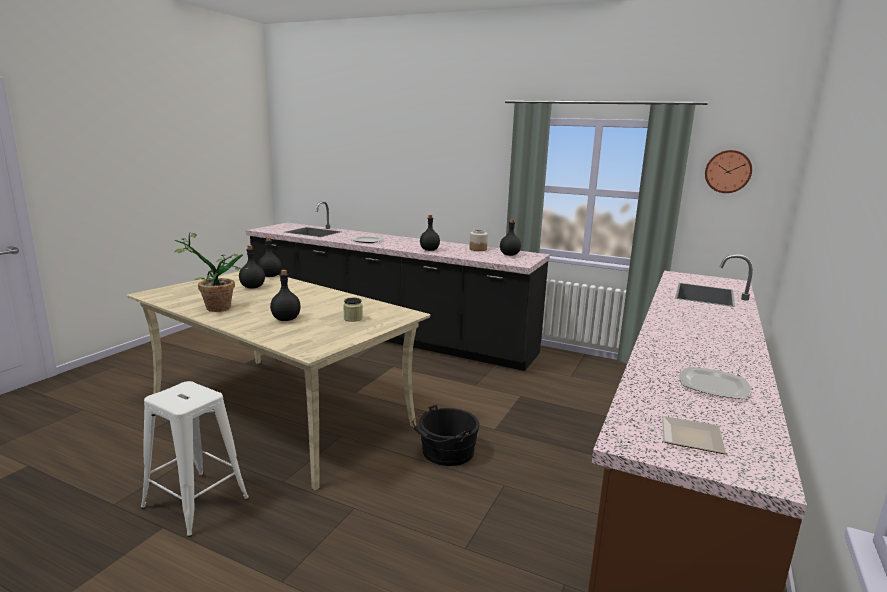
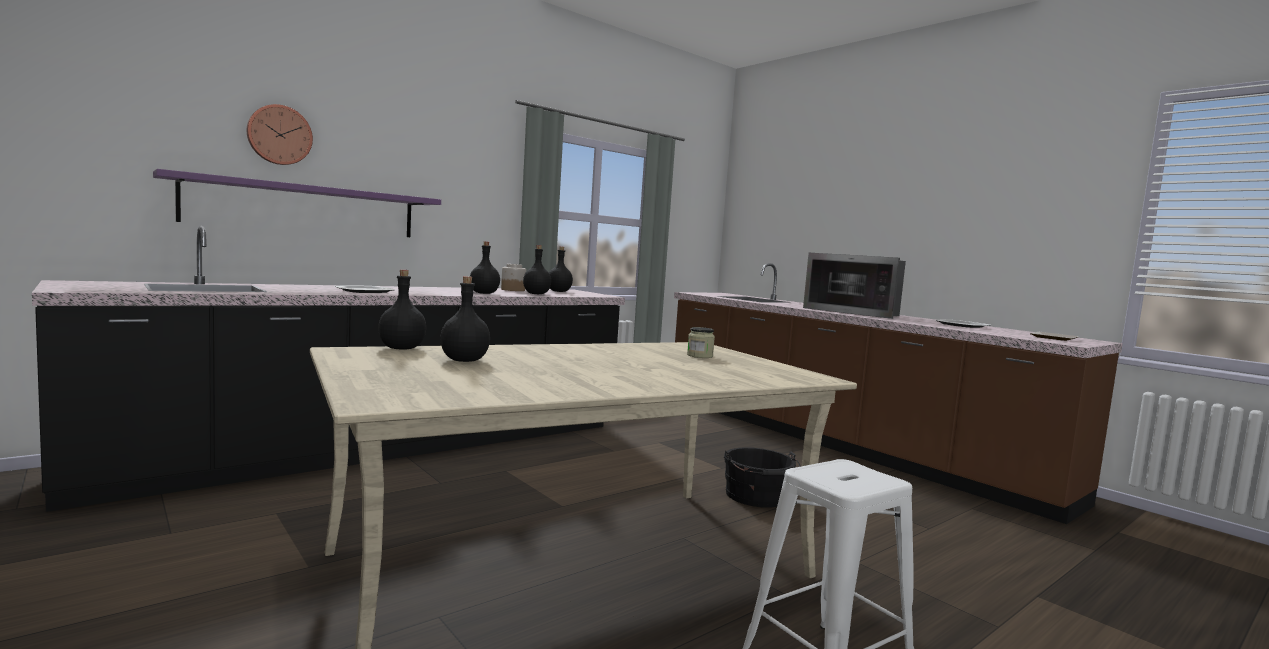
camera: 65 degrees left, 10 degrees down
(212, 308) = (570, 385): potted plant -> none
(286, 319) = (678, 370): black bottle -> black bottle (536, 294)
(384, 189) = (305, 209): none -> purple shelf
(700, 334) = (855, 312): none -> microwave
(728, 171) = (688, 202): wall clock -> wall clock (279, 135)

